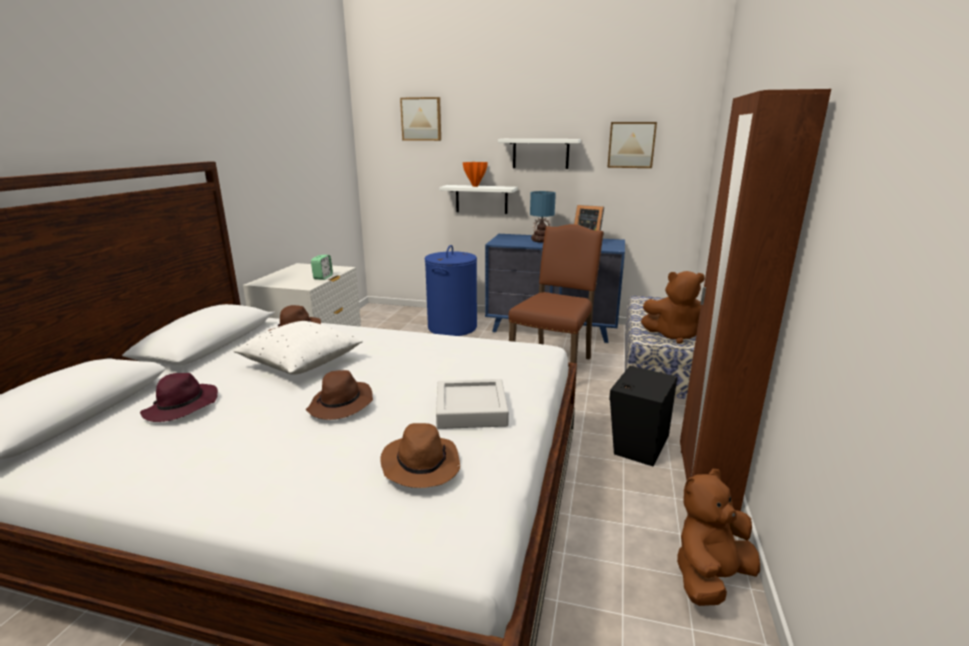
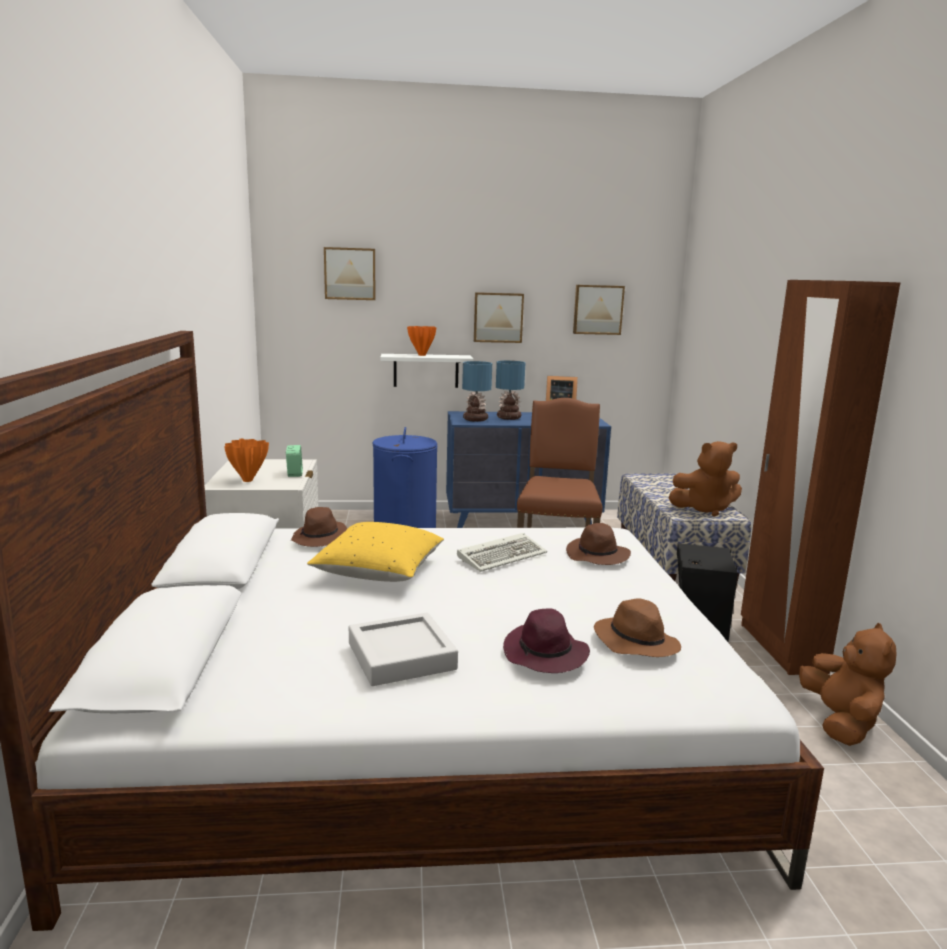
camera: 20 degrees left, 5 degrees down
(181, 407) = (303, 632): purple hat -> purple hat (546, 654)
(283, 280) = (248, 480): none -> orange vase
(302, 364) = (379, 572): white pillow -> yellow pillow
(341, 405) = (486, 605): brown hat -> brown hat (598, 556)
(415, 361) = (503, 555): none -> keyboard
(471, 410) = (616, 592): grey tray -> grey tray (401, 656)
(511, 241) = (476, 419): none -> table lamp
(540, 153) = (498, 317): white shelf -> picture
(710, 577) = (840, 722): brown plush toy -> brown plush toy turned 150 degrees clockwise

